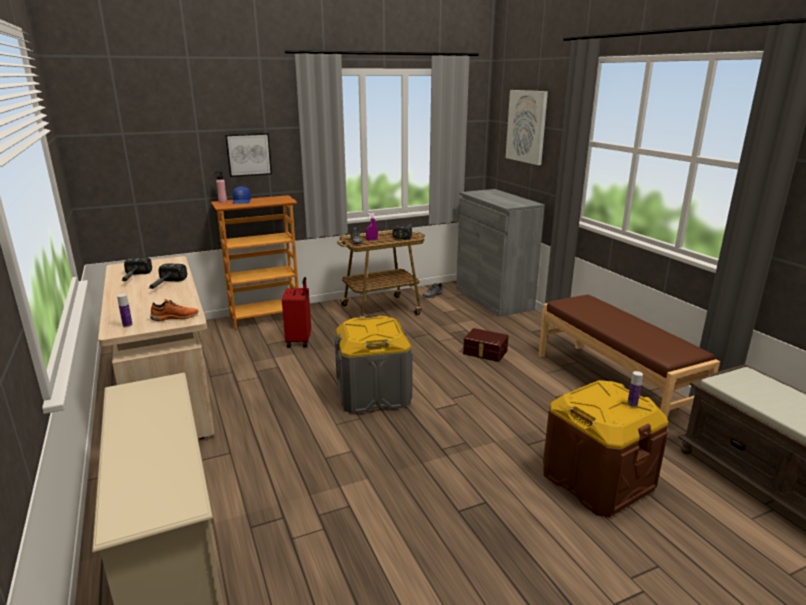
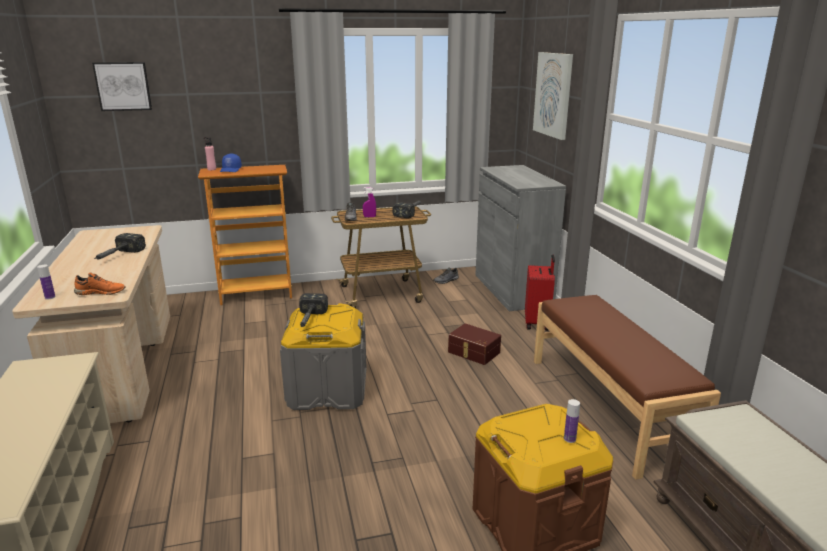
camera: 10 degrees right, 0 degrees up
(133, 278) = (93, 247): hammer -> hammer (309, 320)
(248, 154) = (242, 120): picture -> picture (123, 86)
(300, 341) = (279, 322): red suitcase -> red suitcase (538, 323)

